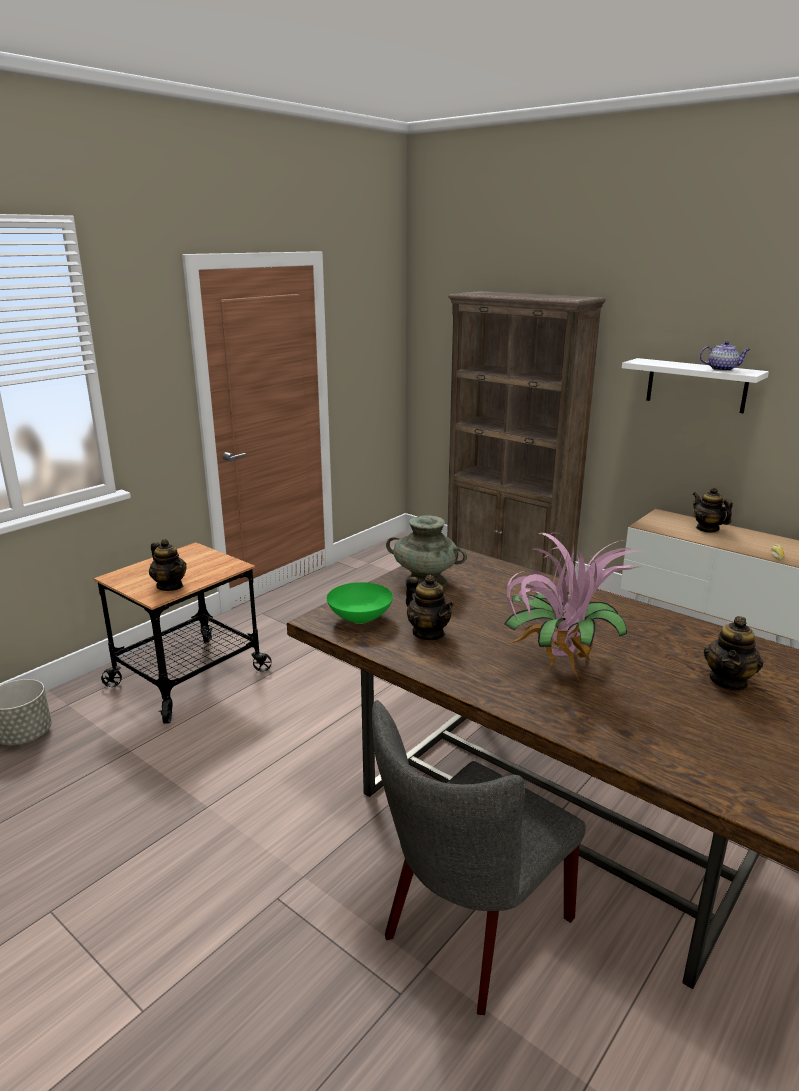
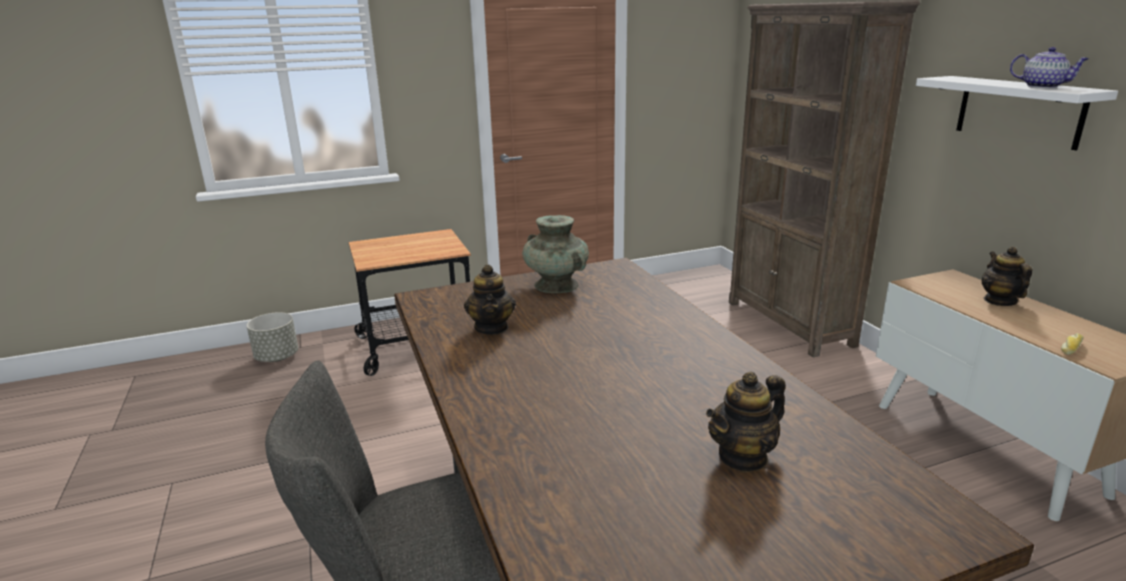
camera: 30 degrees right, 0 degrees up
(170, 586) = (389, 257): teapot -> none
(360, 618) = (454, 302): green bowl -> none
(558, 666) = (568, 387): potted plant -> none

